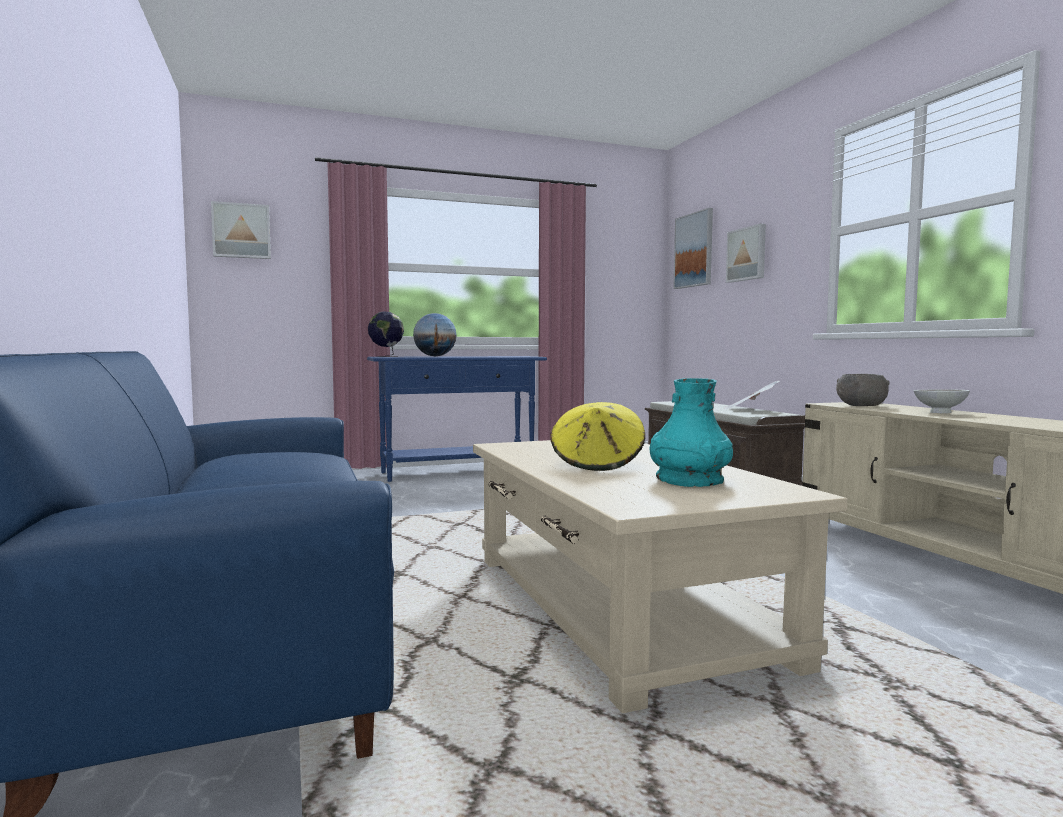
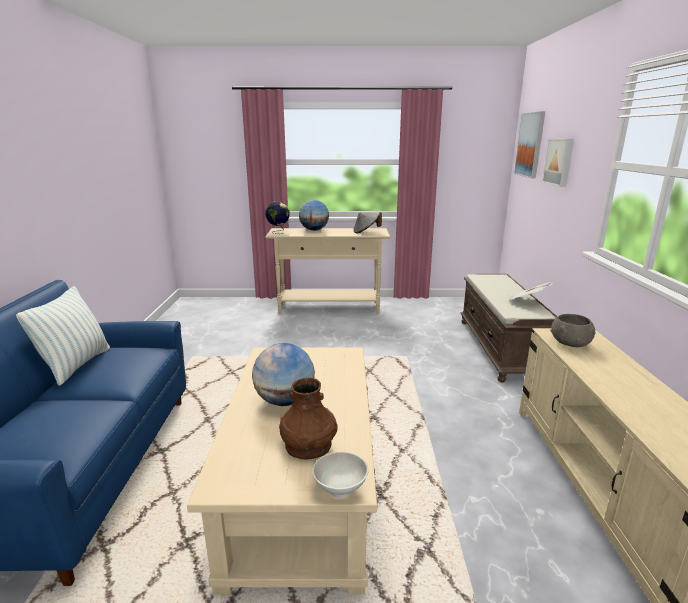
camera: 20 degrees right, 15 degrees up
(210, 464) = (76, 365): none -> pillow
(241, 231) = (191, 142): picture -> none
(458, 472) = (329, 308): blue console table -> beige console table
(510, 356) = (366, 232): none -> grey hat
(597, 464) = (285, 401): yellow hat -> globe
(689, 480) = (308, 444): turquoise vase -> brown vase
(939, 412) = (614, 375): white bowl -> white bowl (338, 490)

